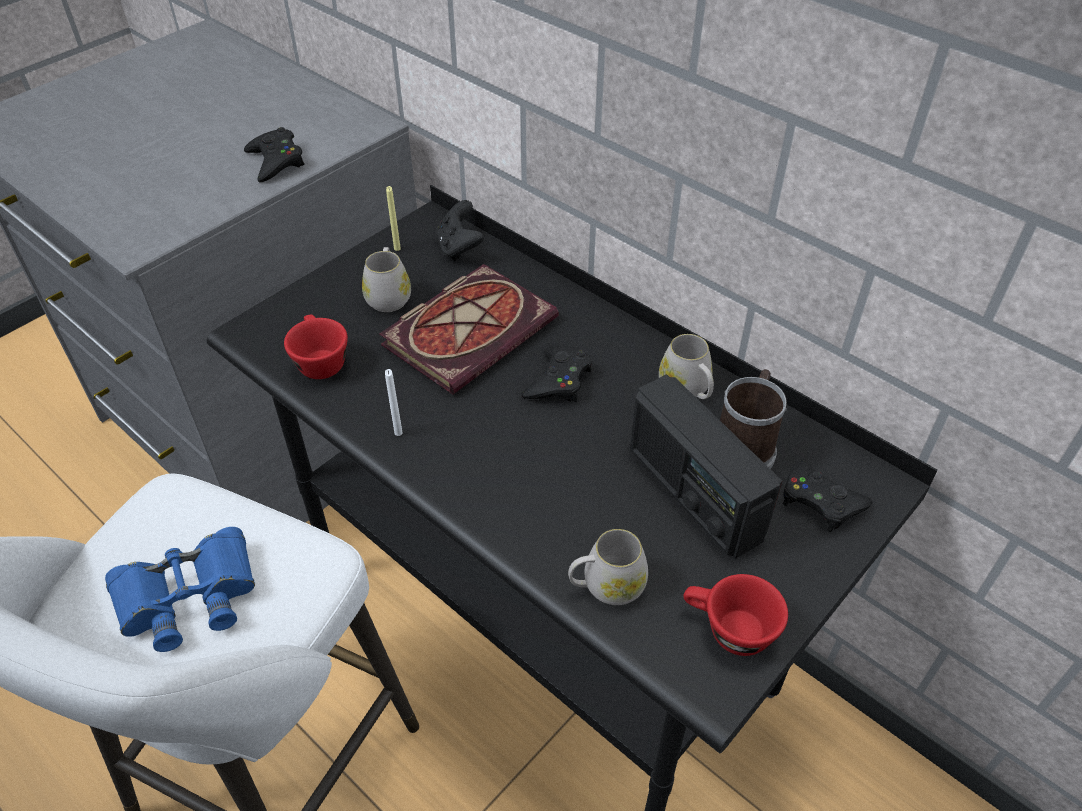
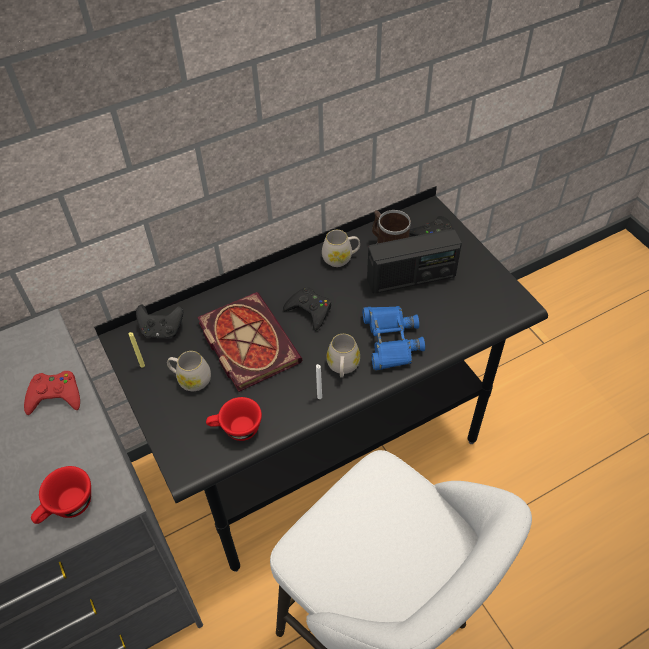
camera: 70 degrees left, 5 degrees up
(188, 596) = (390, 540): blue binoculars -> blue binoculars (390, 340)
(276, 161) = (55, 396): black game controller -> red game controller
(606, 586) = (457, 329): white mug -> white mug (343, 367)
(728, 629) = (493, 291): red cup -> red cup (67, 508)

